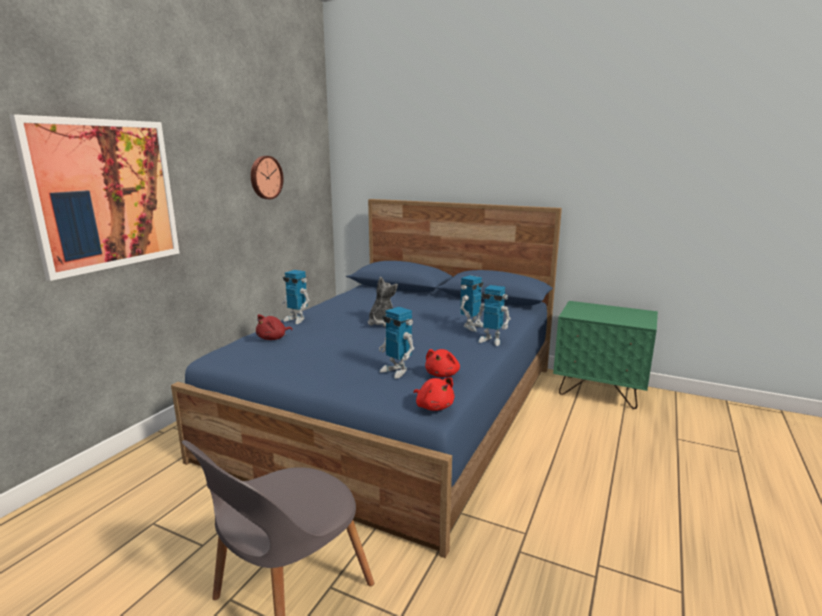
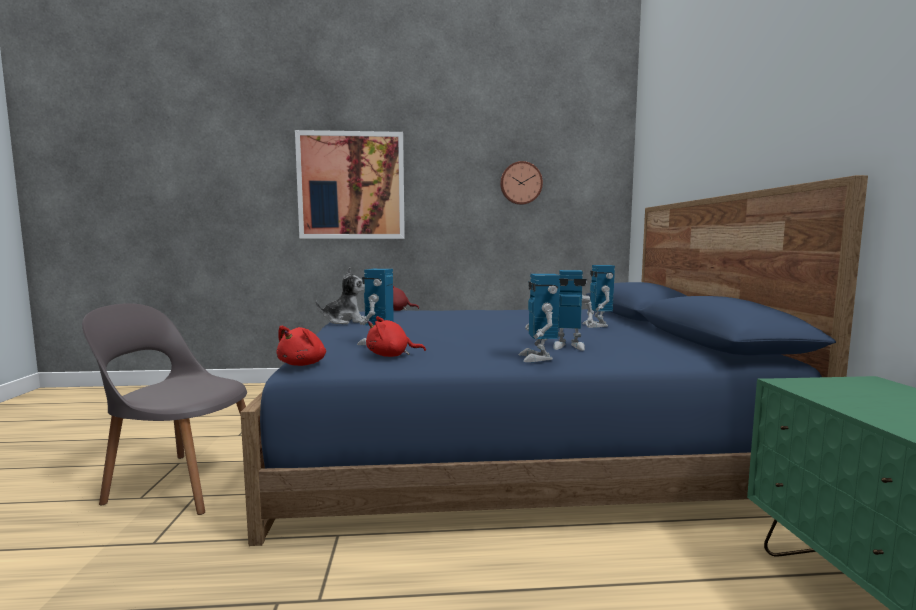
camera: 60 degrees right, 10 degrees down
(296, 320) = (457, 310): toy robot -> toy robot (597, 325)
(382, 323) = (499, 323): plush toy -> plush toy (345, 321)

